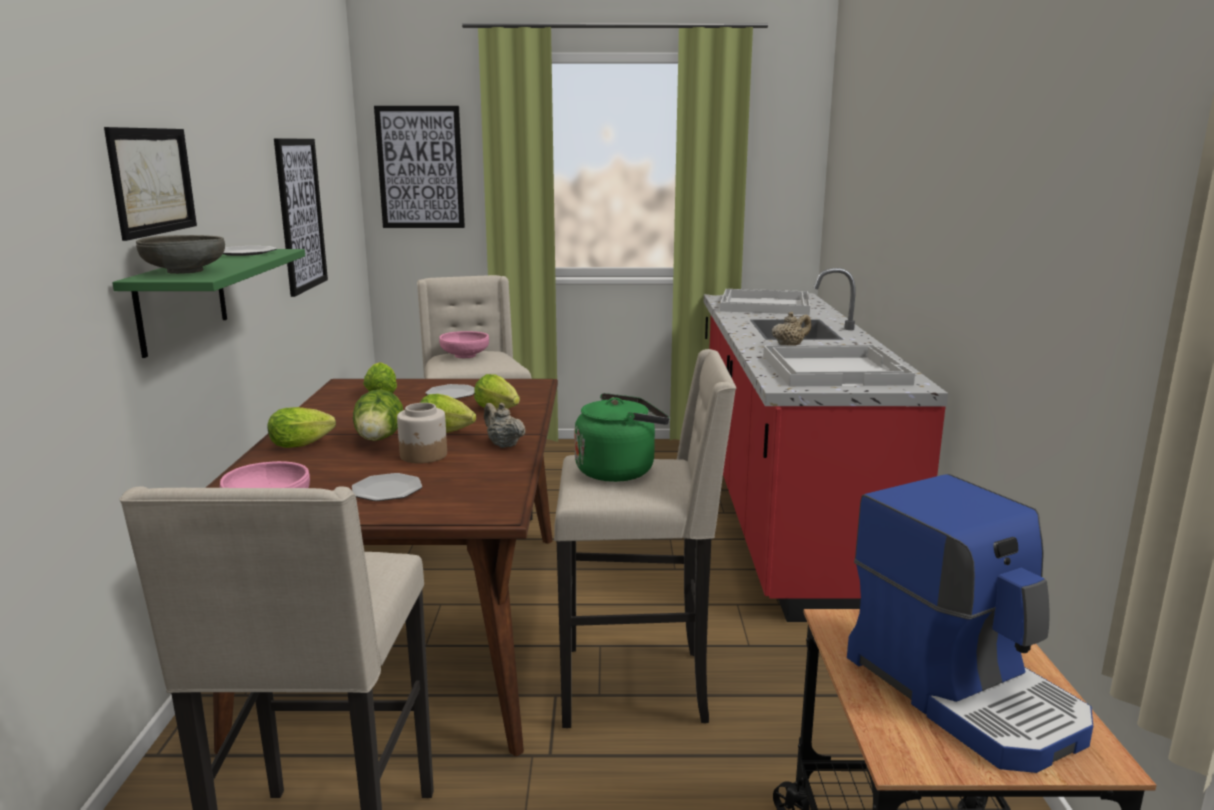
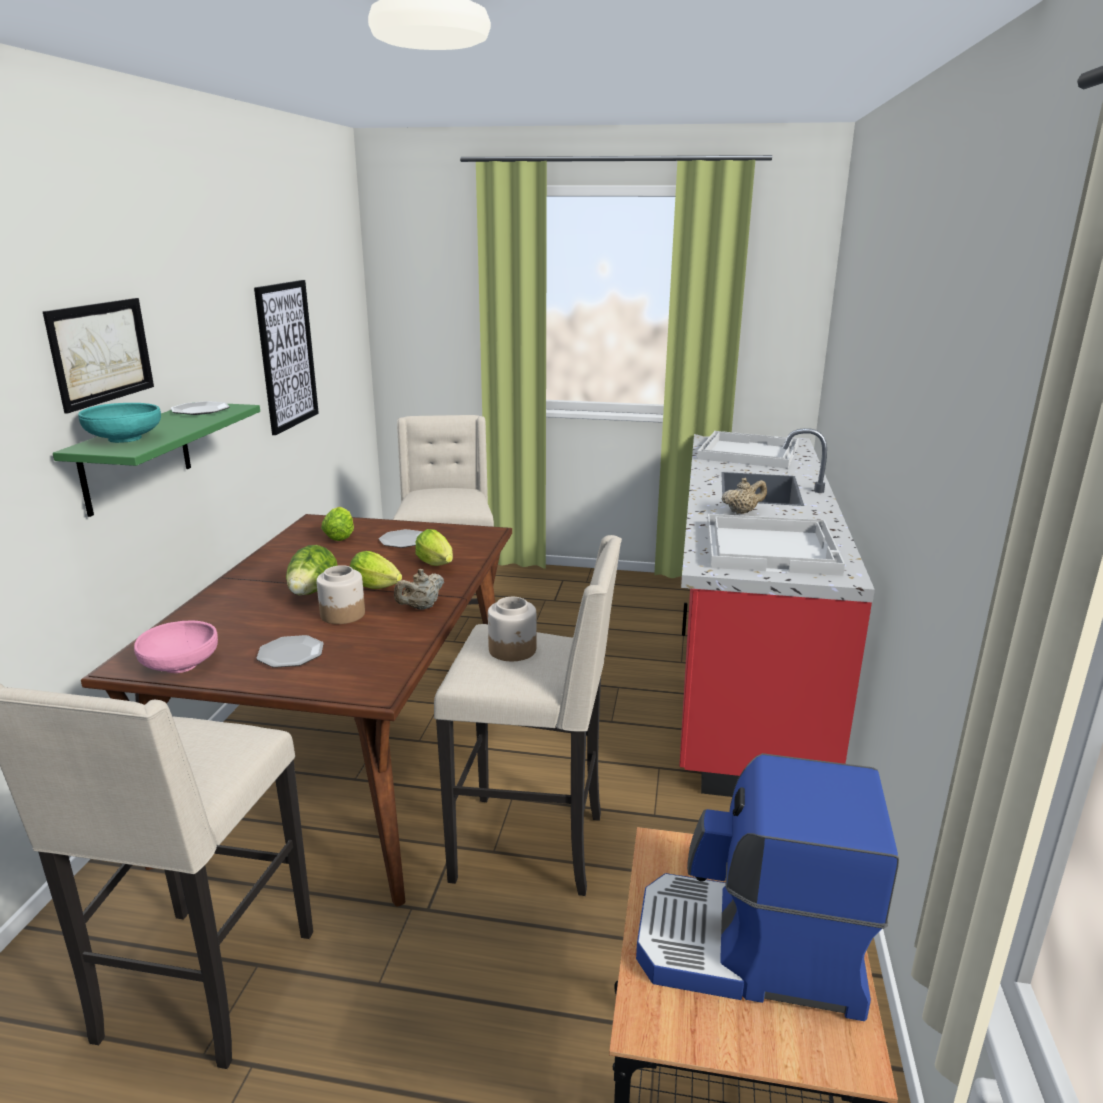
camera: 10 degrees right, 5 degrees up
(184, 271) = (124, 439): grey bowl -> turquoise bowl
(304, 444) = (245, 592): lettuce -> none
(420, 167) = (422, 298): picture -> none
(465, 356) = (438, 493): pink bowl -> none
(503, 444) = (421, 607): beige teapot -> beige teapot turned 105 degrees counterclockwise
(619, 470) = (513, 650): green kettle -> jar
(965, 692) = (750, 952): coffee machine -> coffee machine turned 120 degrees clockwise

